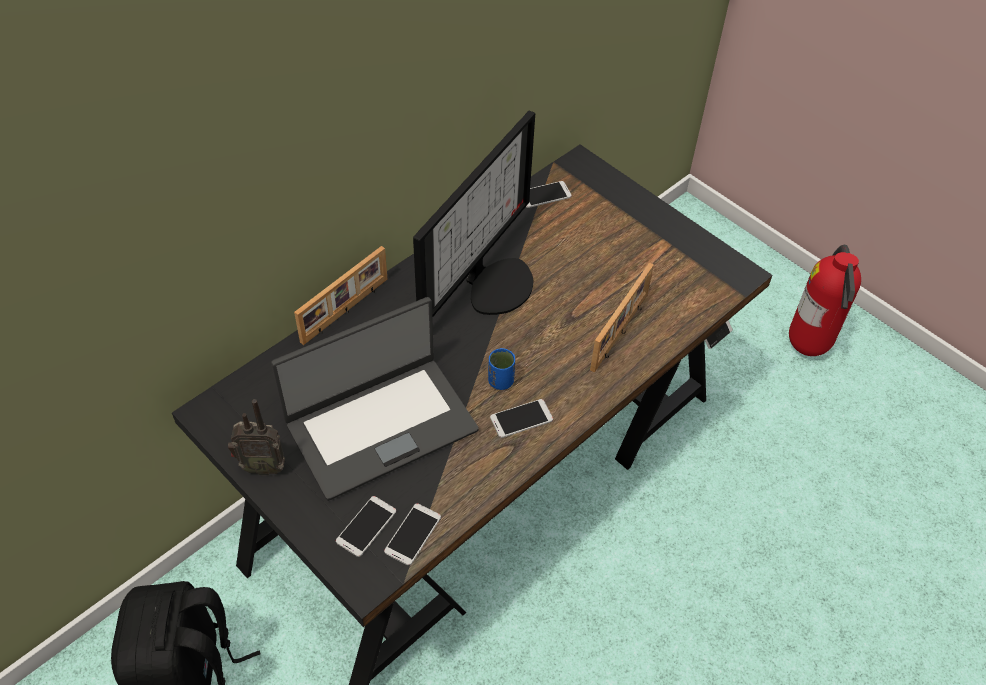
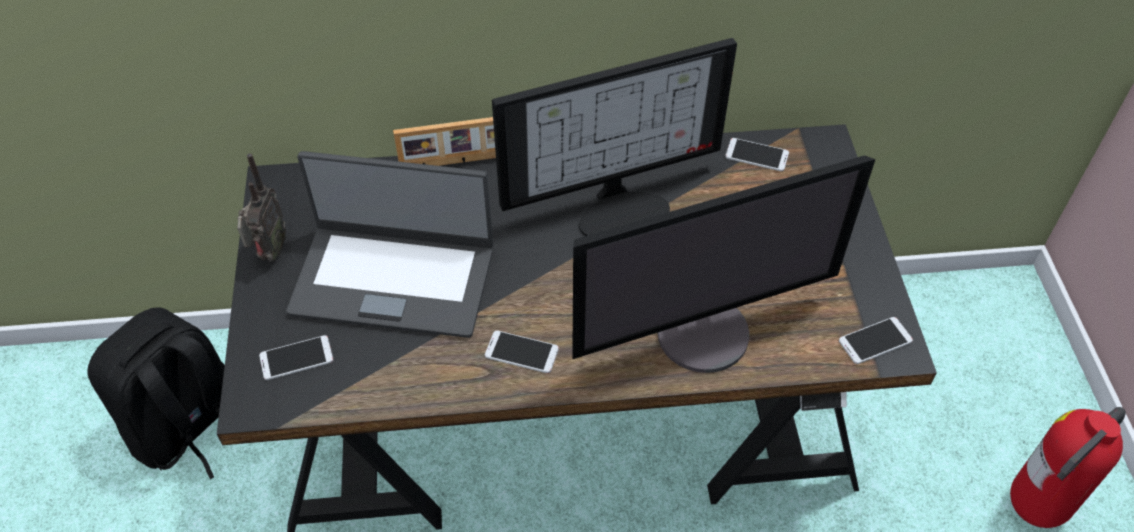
camera: 40 degrees right, 0 degrees up
(262, 466) = (269, 252): radio -> radio turned 120 degrees counterclockwise
(413, 534) = (326, 391): phone -> phone (875, 341)
(500, 381) = (537, 305): blue cup -> none
(621, 332) = (702, 331): picture frame -> monitor

